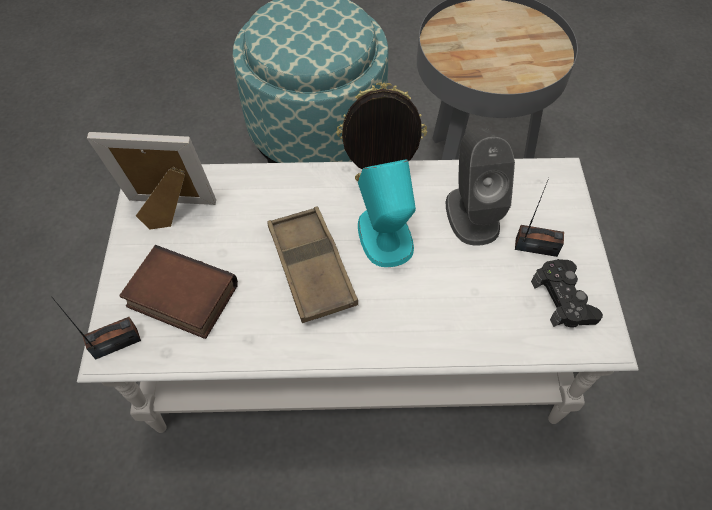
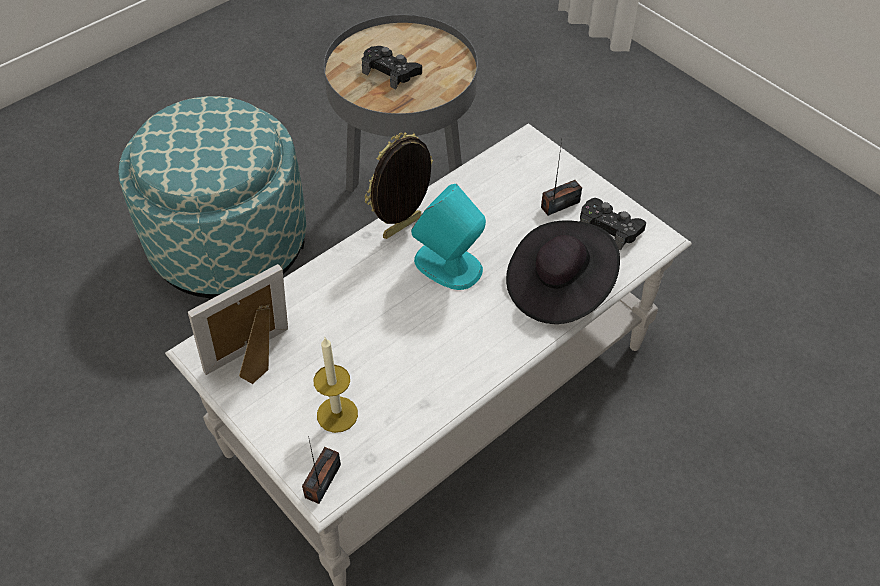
camera: 40 degrees left, 5 degrees down
(179, 298) = (337, 414): book -> candle
(311, 267) = (417, 323): brown tray -> none
(460, 321) = (559, 287): none -> black hat
(472, 214) = (495, 209): grey speaker -> none
(485, 44) = (391, 72): none -> black game controller

